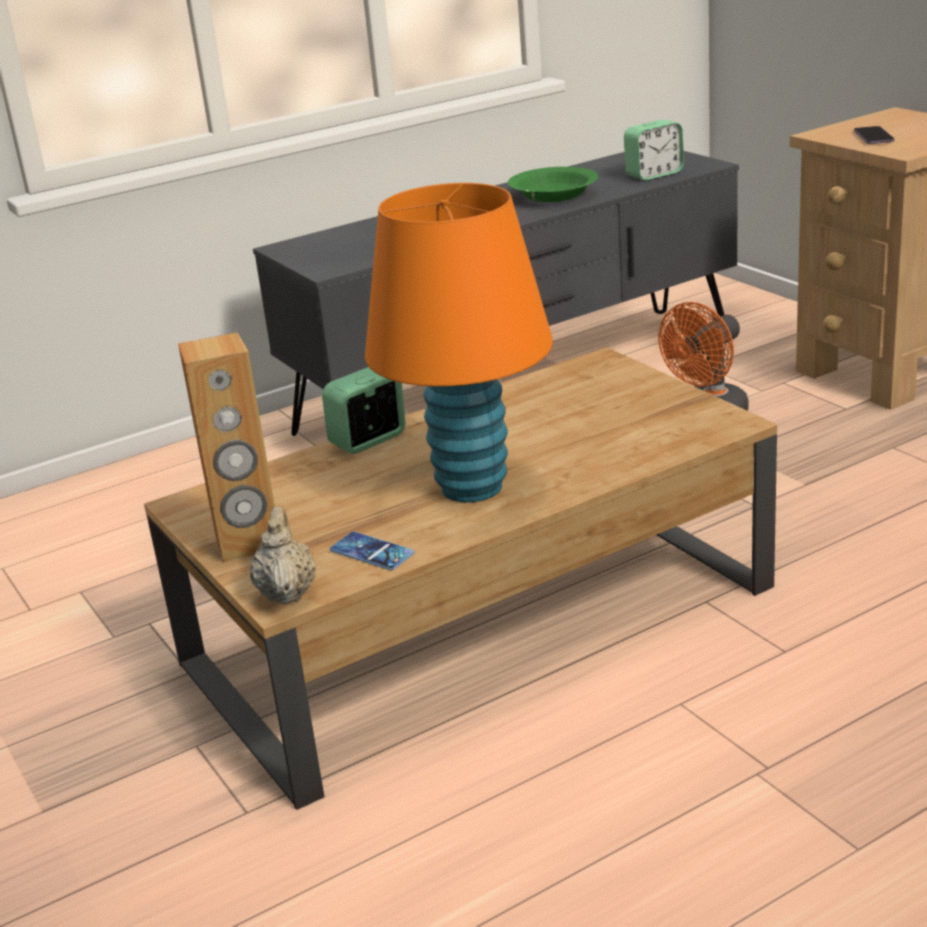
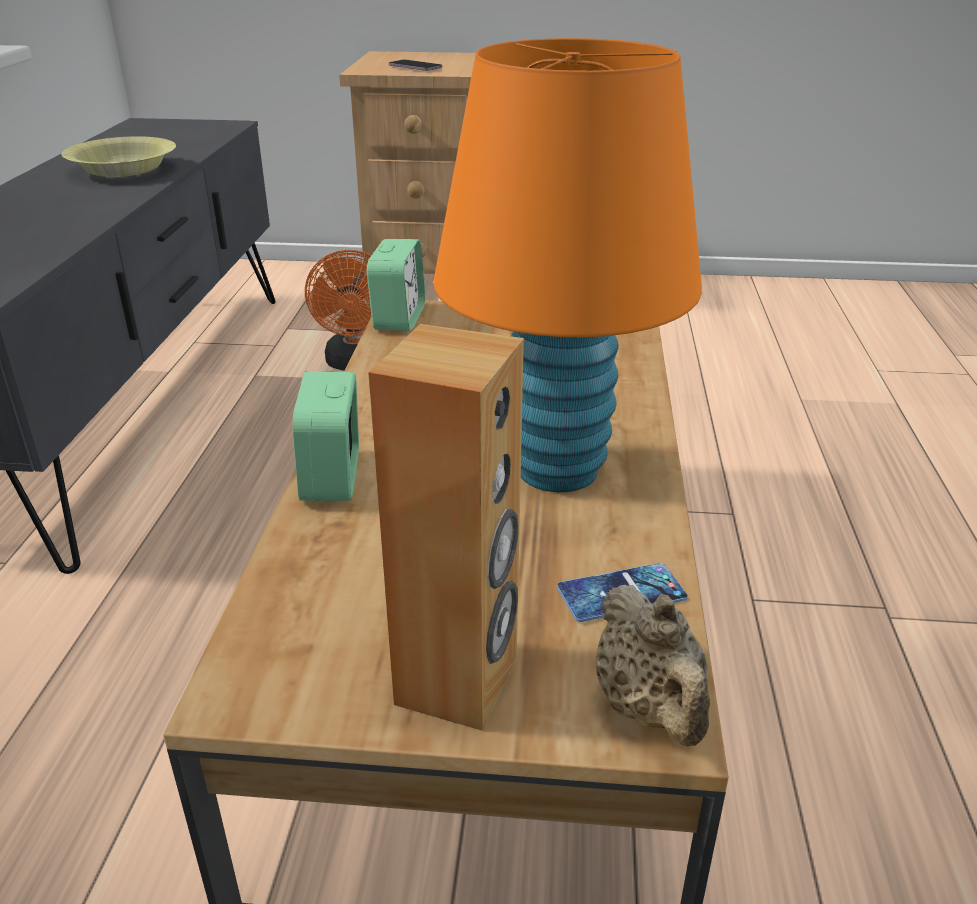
camera: 55 degrees left, 5 degrees up
(287, 592) = (649, 708): beige teapot -> beige teapot turned 135 degrees counterclockwise
(553, 196) = (123, 170): green bowl -> yellow bowl
(654, 174) = (194, 138): alarm clock -> alarm clock (399, 319)

